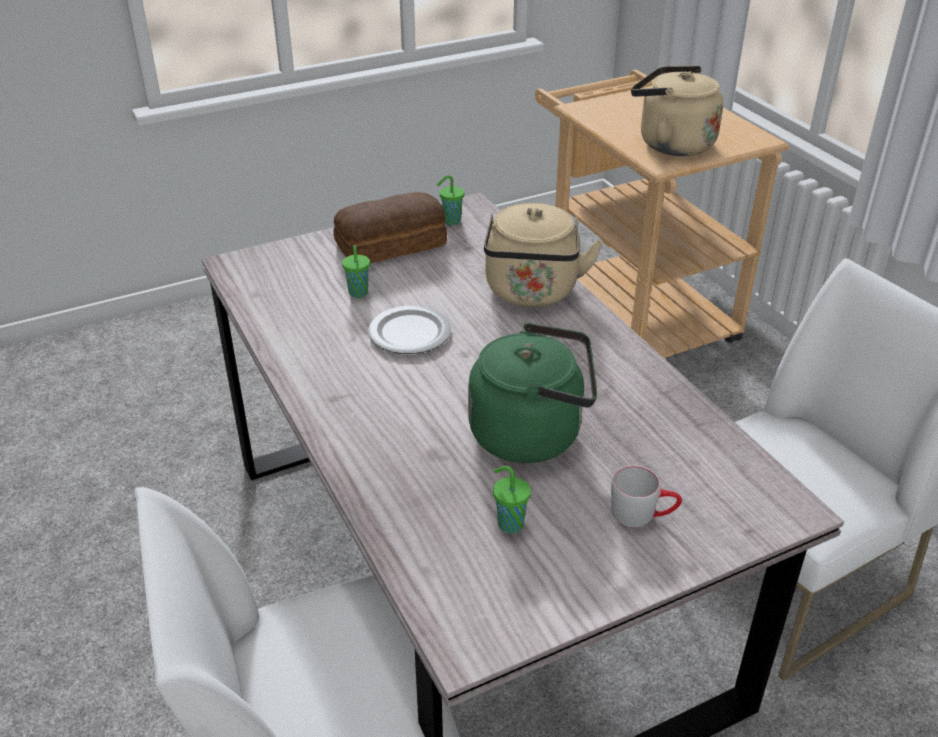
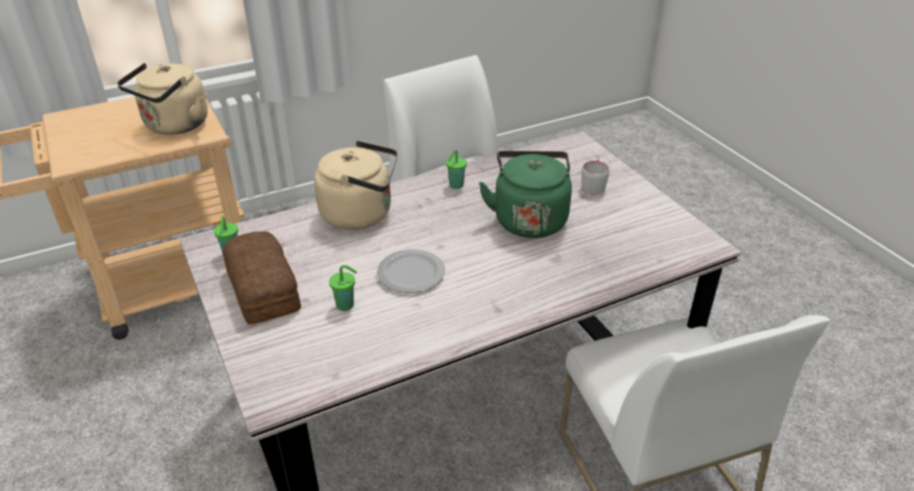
camera: 90 degrees left, 0 degrees up
(509, 523) = (612, 229): green cup -> green cup (455, 186)

